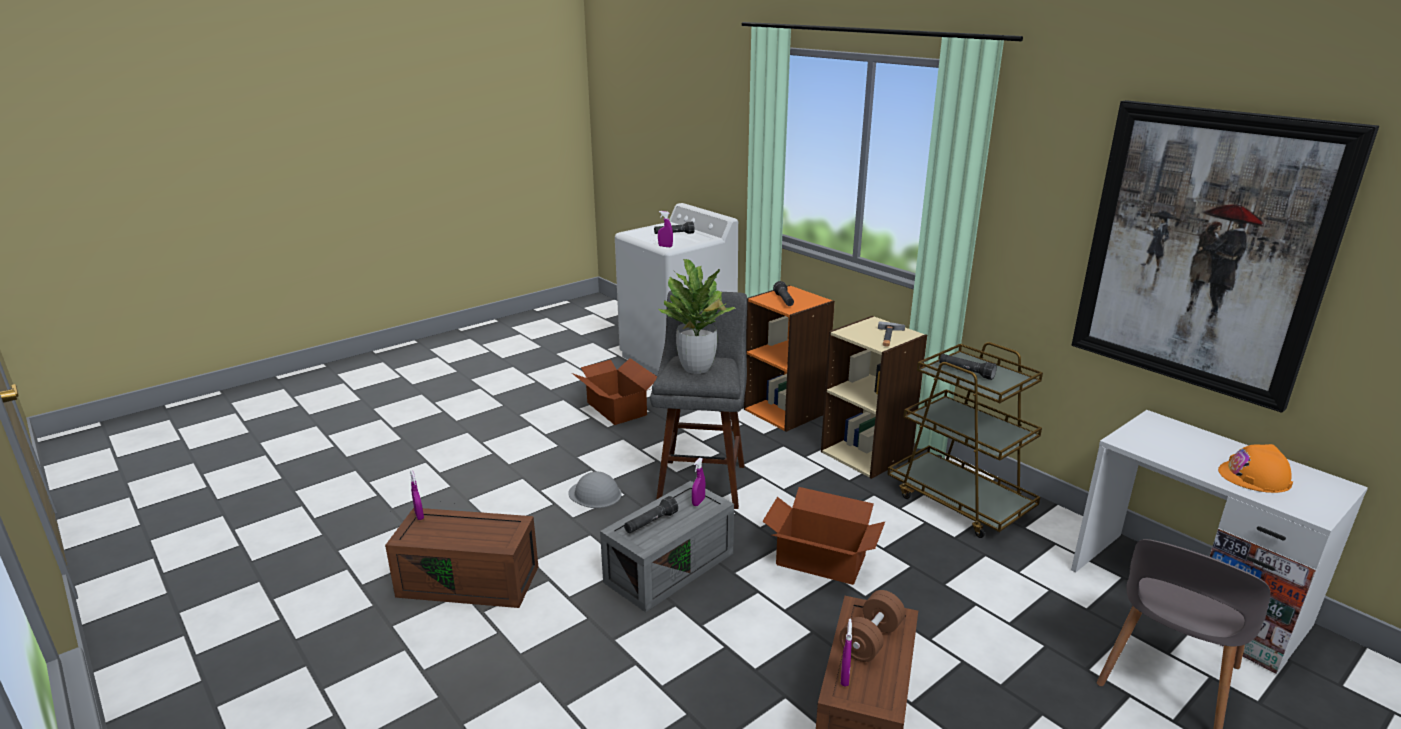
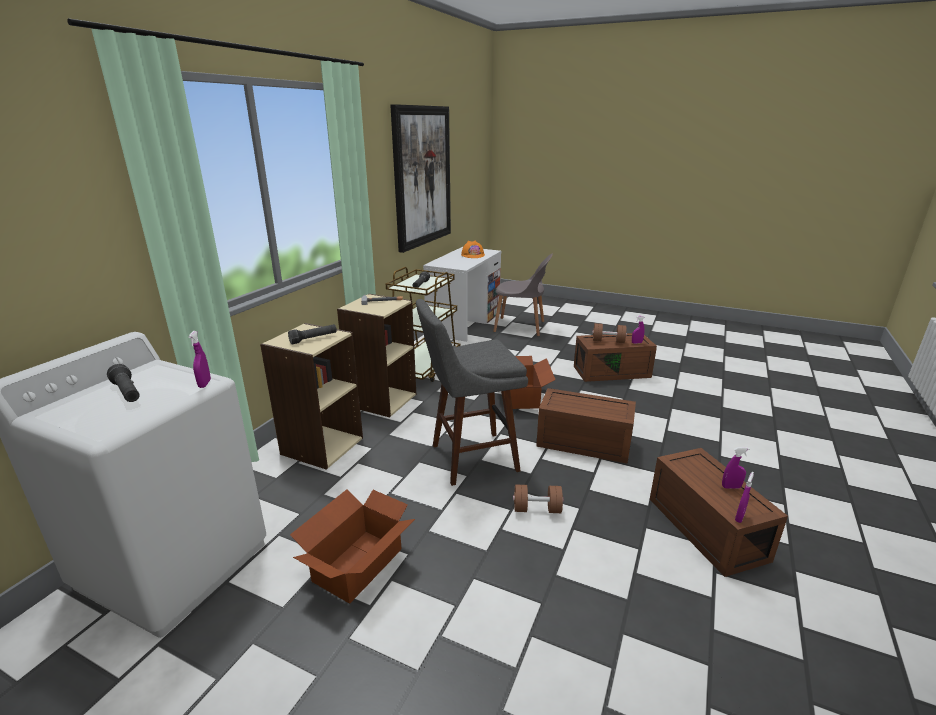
camera: 115 degrees left, 0 degrees up
(595, 494) = (537, 509): grey hard hat -> brown dumbbell
(650, 523) = (602, 408): black flashlight -> none
(669, 566) = (582, 443): grey storage box -> brown storage box
(697, 368) = (485, 353): potted plant -> none
(698, 502) = (560, 398): purple spray bottle -> purple spray bottle (731, 487)
(785, 411) = (321, 446): orange bookcase -> beige bookcase

